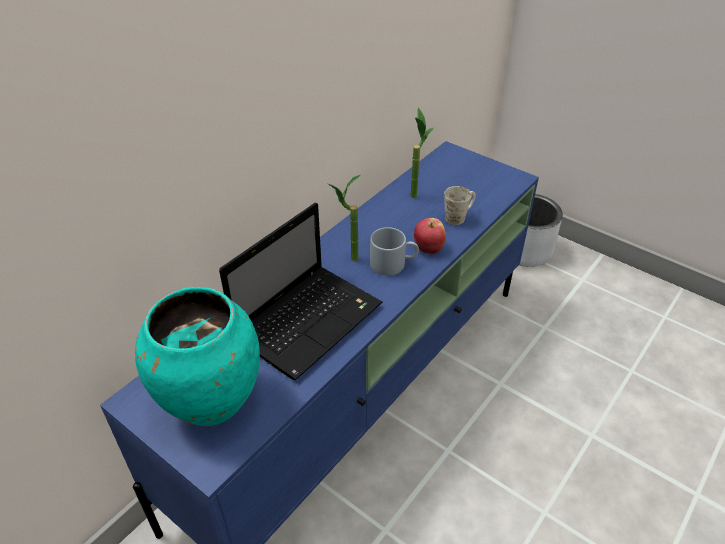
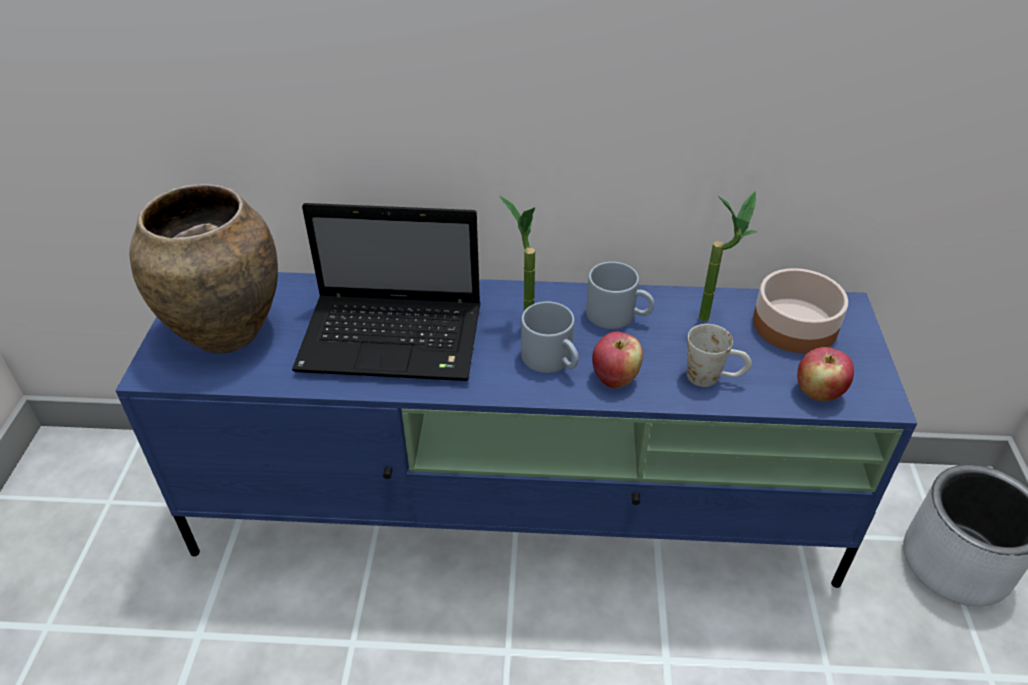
camera: 55 degrees right, 0 degrees up
(211, 405) = (225, 333): turquoise vase -> brown vase
(381, 222) = (619, 315): none -> grey mug
(448, 172) = (795, 326): none -> bowl
(497, 191) = (818, 392): none -> apple

